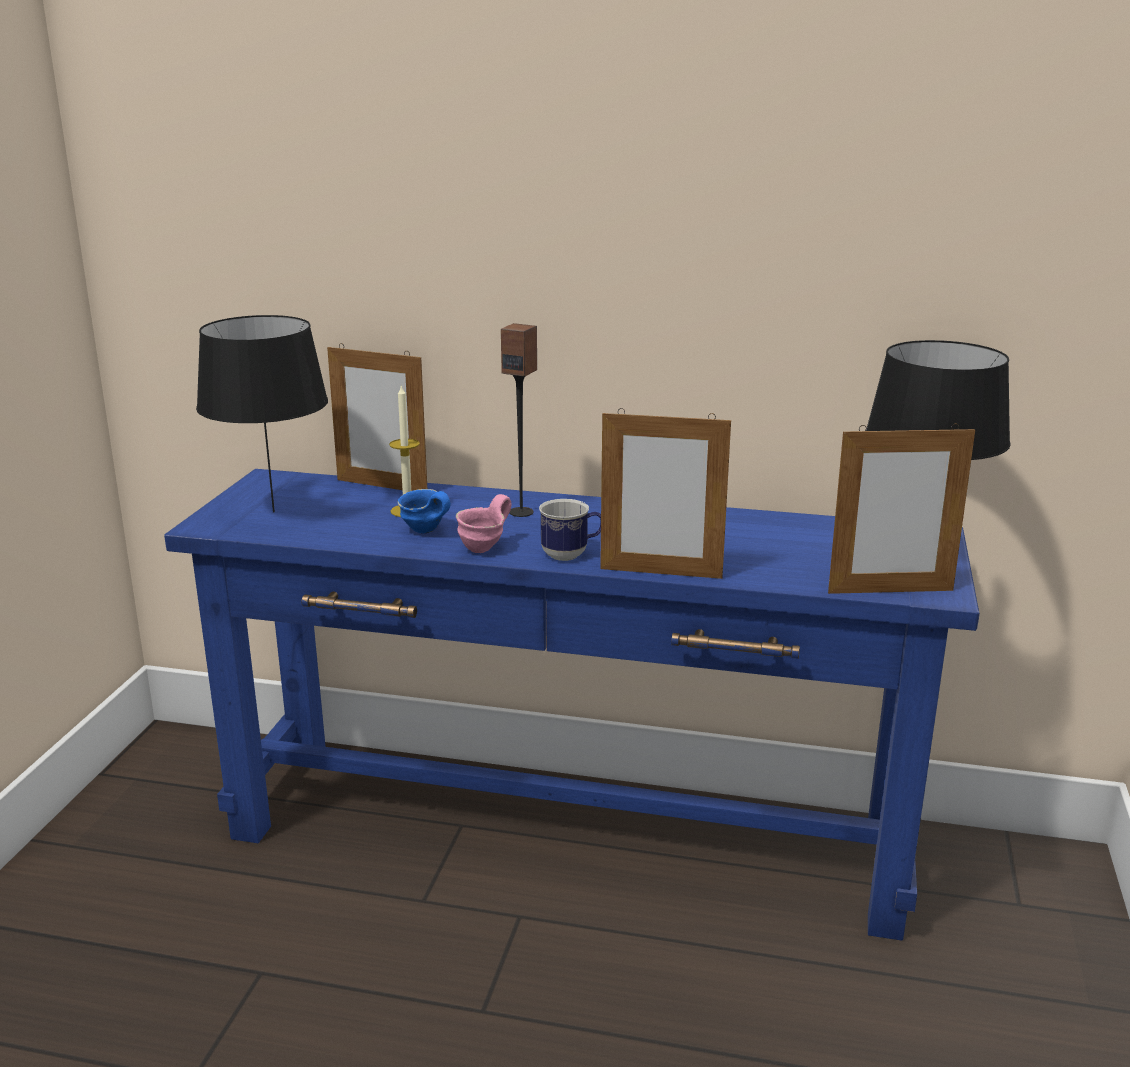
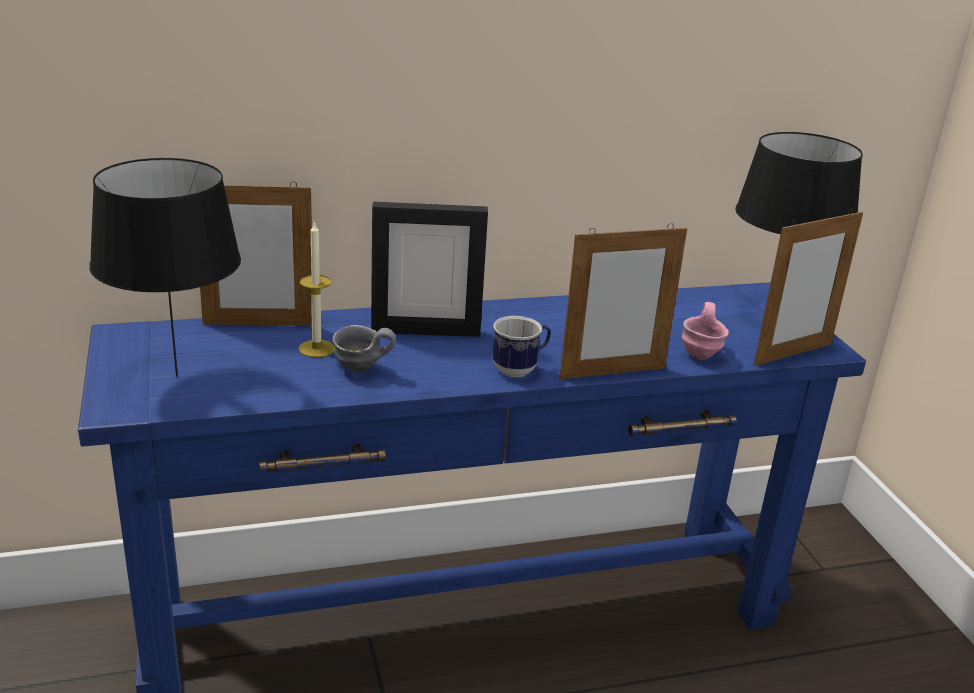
camera: 30 degrees left, 5 degrees up
(424, 532) = (361, 371): blue mug -> grey mug
(486, 549) = (439, 378): pink mug -> pink mug (703, 354)
(521, 512) = (425, 330): speaker -> picture frame

